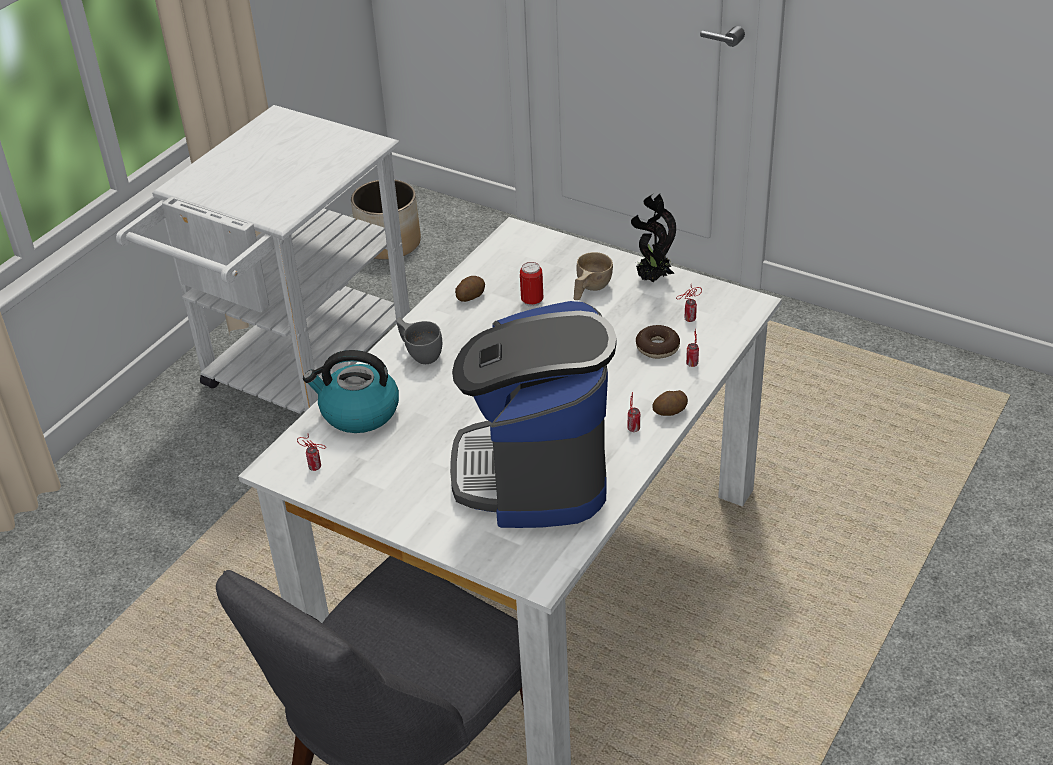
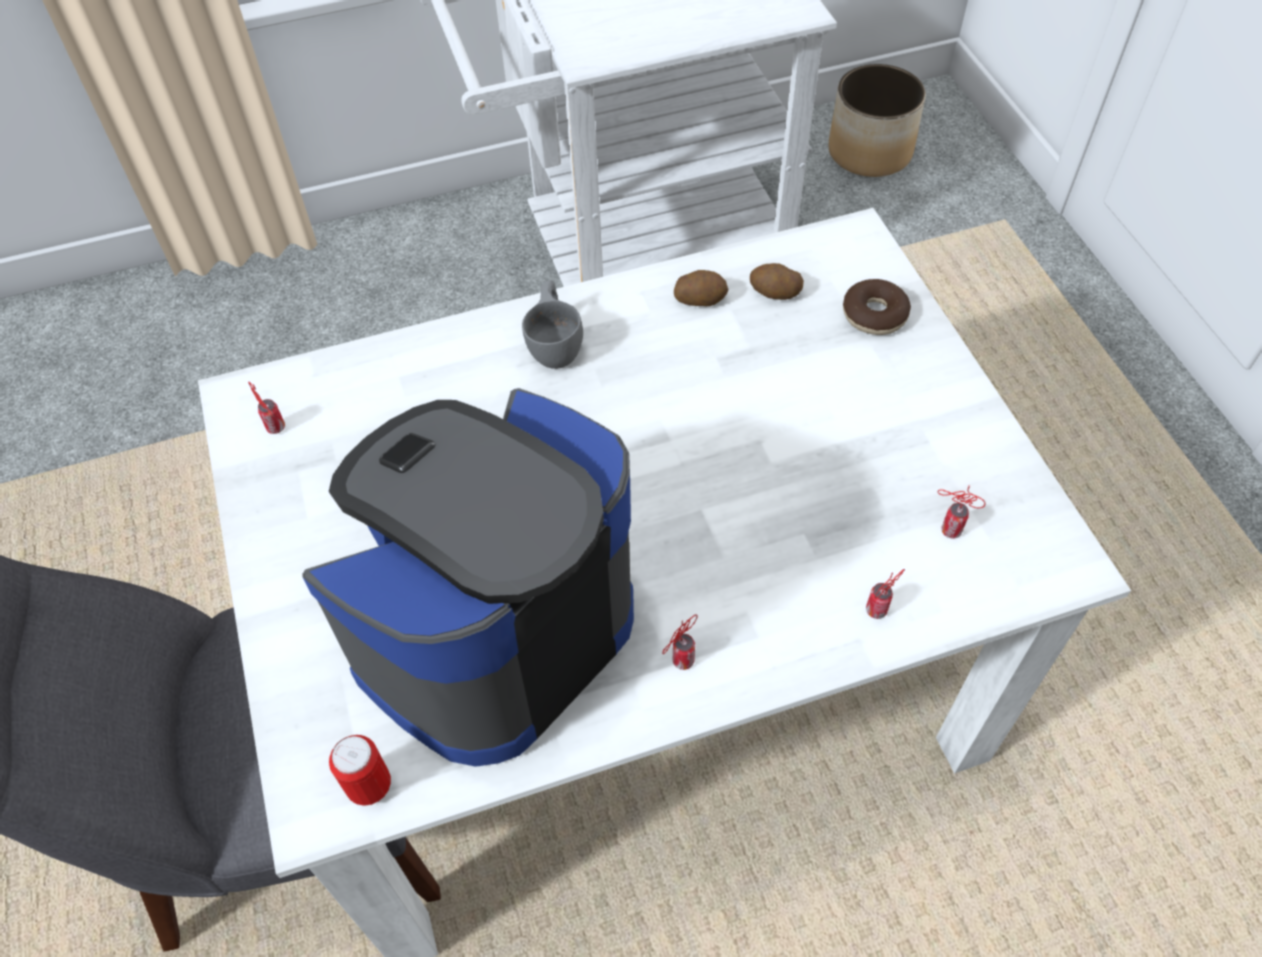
camera: 40 degrees right, 15 degrees up
(358, 412) = (400, 383): kettle -> none
(532, 301) = (767, 356): can -> can (369, 786)
(589, 289) = (861, 386): beige cup -> none
(652, 279) = (965, 426): potted plant -> none
(657, 348) = (855, 547): donut -> donut (874, 315)
(670, 412) = (761, 671): potato -> potato (774, 293)

